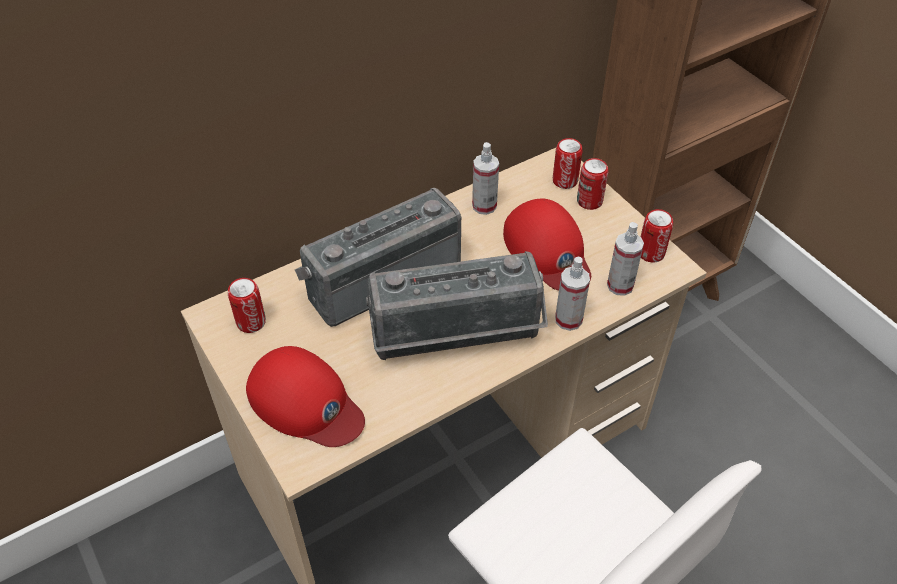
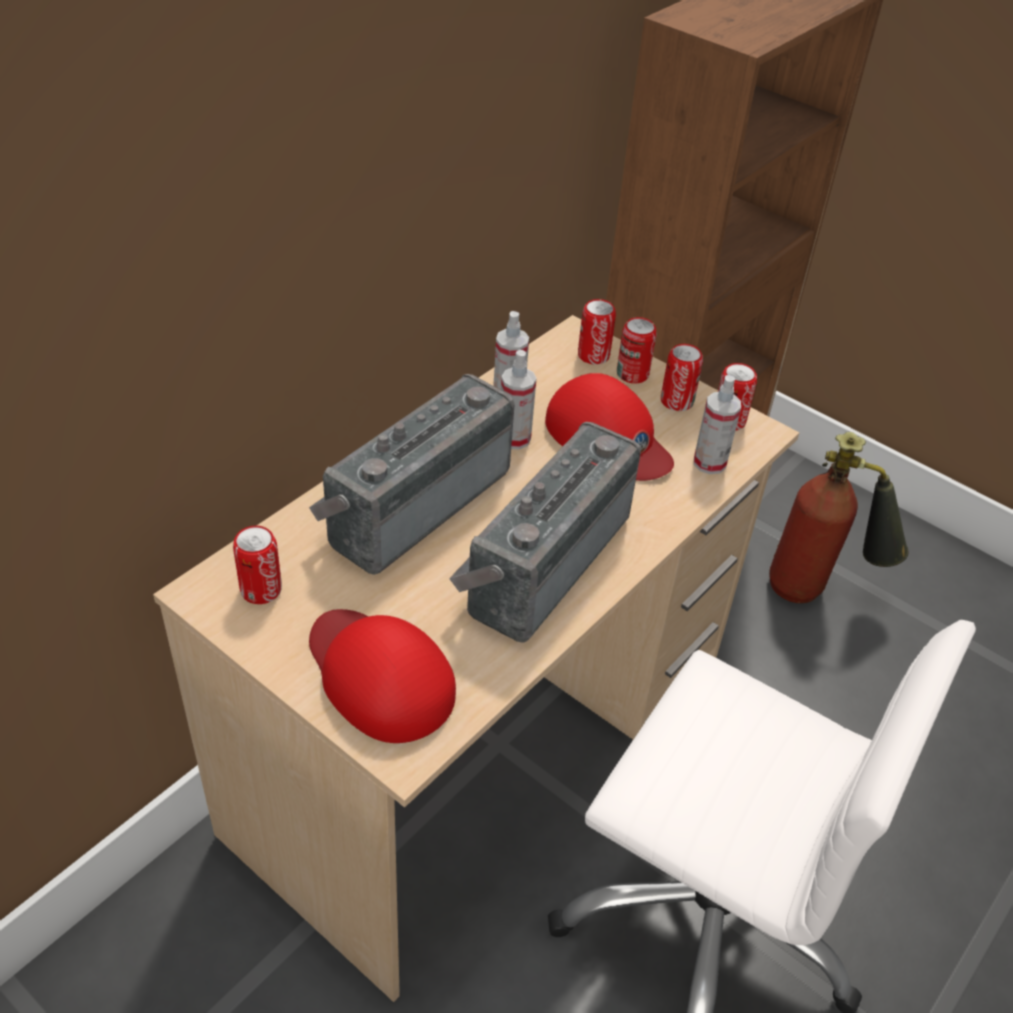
camera: 20 degrees left, 5 degrees down
(306, 403) = (379, 676): red cap -> red cap turned 150 degrees counterclockwise
(456, 339) = (541, 560): radio -> radio turned 150 degrees clockwise
(568, 319) = (667, 512): spray bottle -> spray bottle (514, 438)
(615, 230) = (676, 401): none -> can
(751, 391) = (818, 591): none -> fire extinguisher

